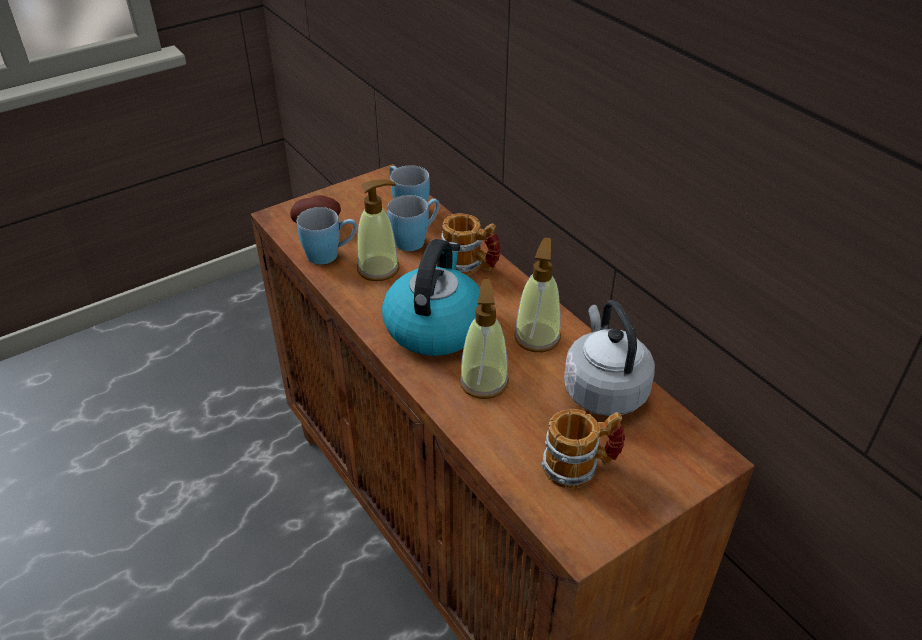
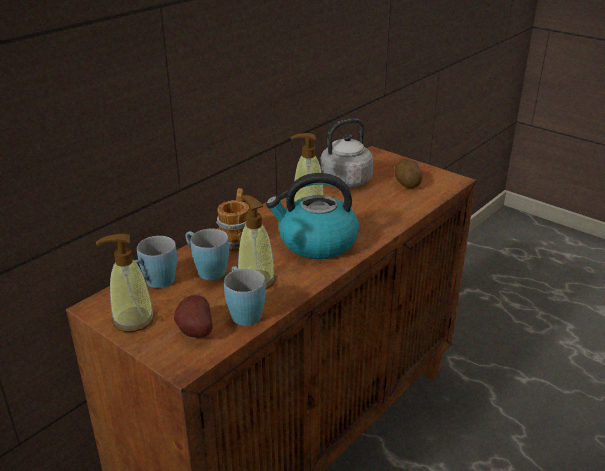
camera: 105 degrees left, 10 degrees down
(484, 381) = (361, 217): soap dispenser -> soap dispenser (133, 320)
(580, 467) = (406, 183): mug -> potato

